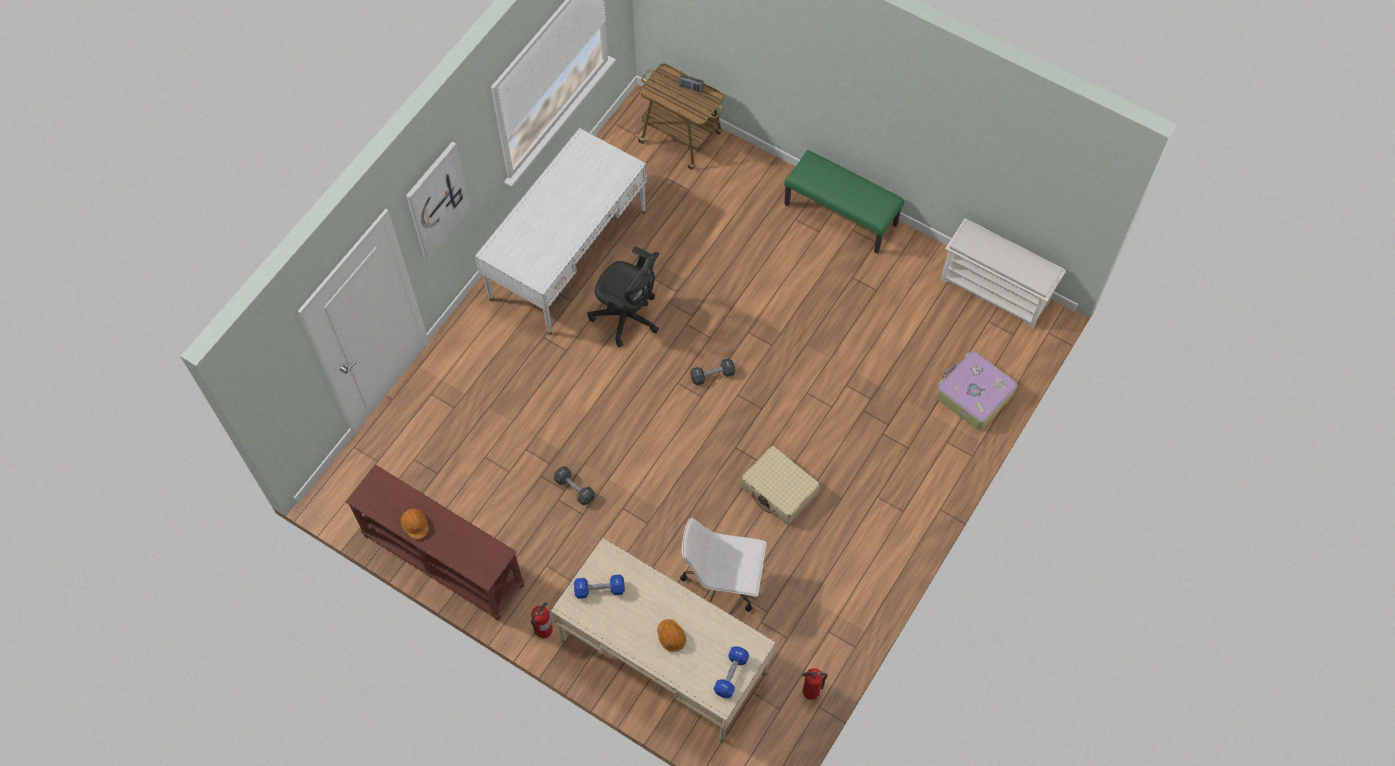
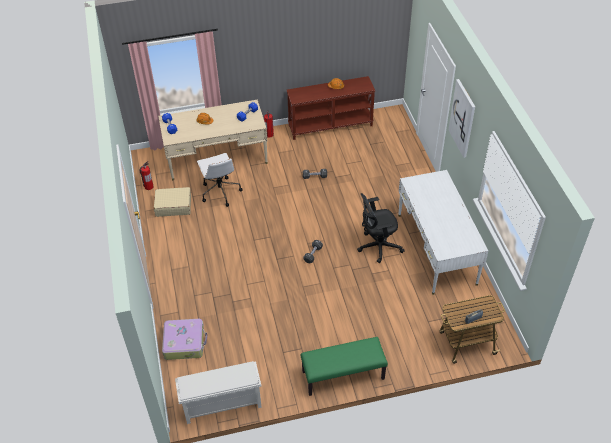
camera: 135 degrees right, 15 degrees down
(722, 583) = (220, 192): white office chair -> white office chair turned 105 degrees clockwise
(779, 490) = (233, 237): beige suitcase -> beige suitcase (173, 206)

